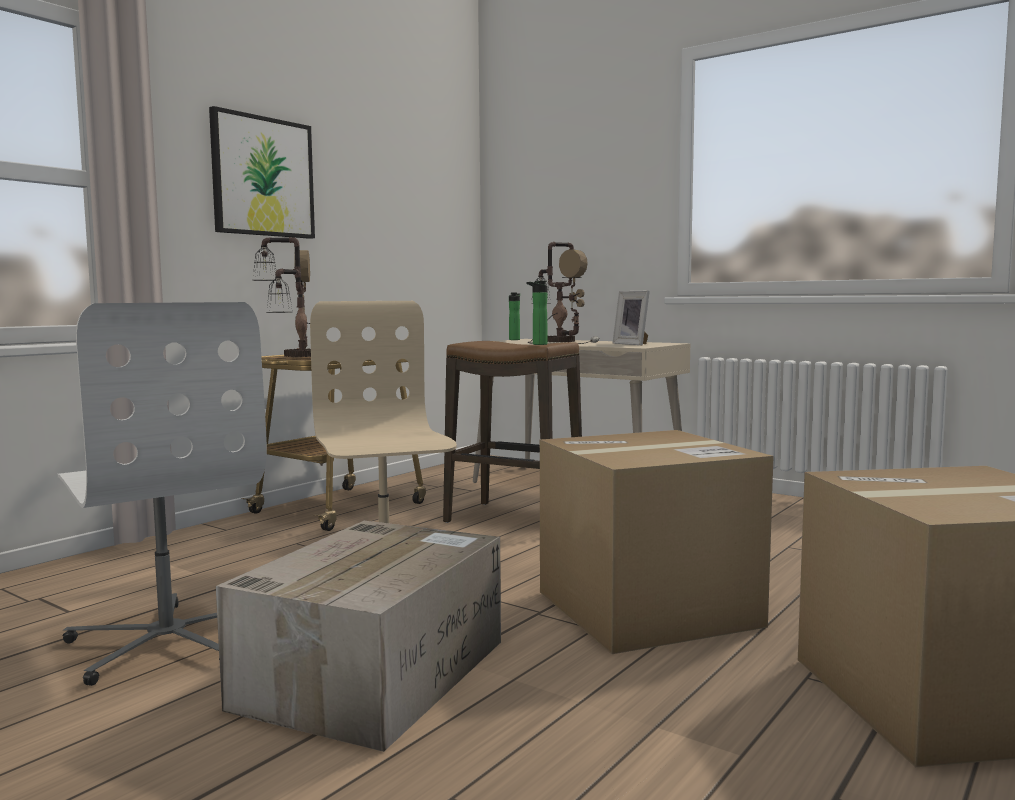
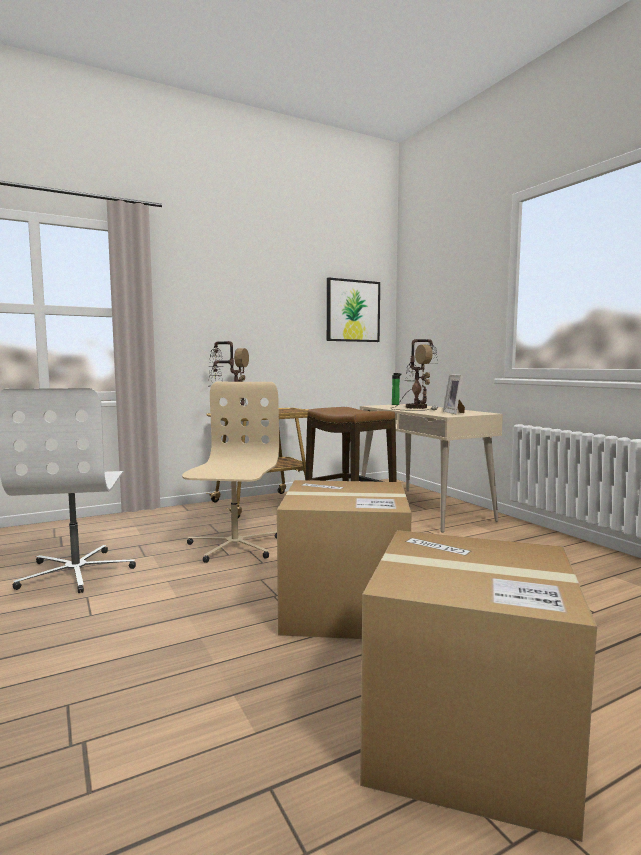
camera: 25 degrees right, 0 degrees up
(262, 177) = (227, 304): picture -> picture (352, 311)
(375, 672) = (139, 614): cardboard box -> none
(537, 344) = (353, 412): bottle -> none

